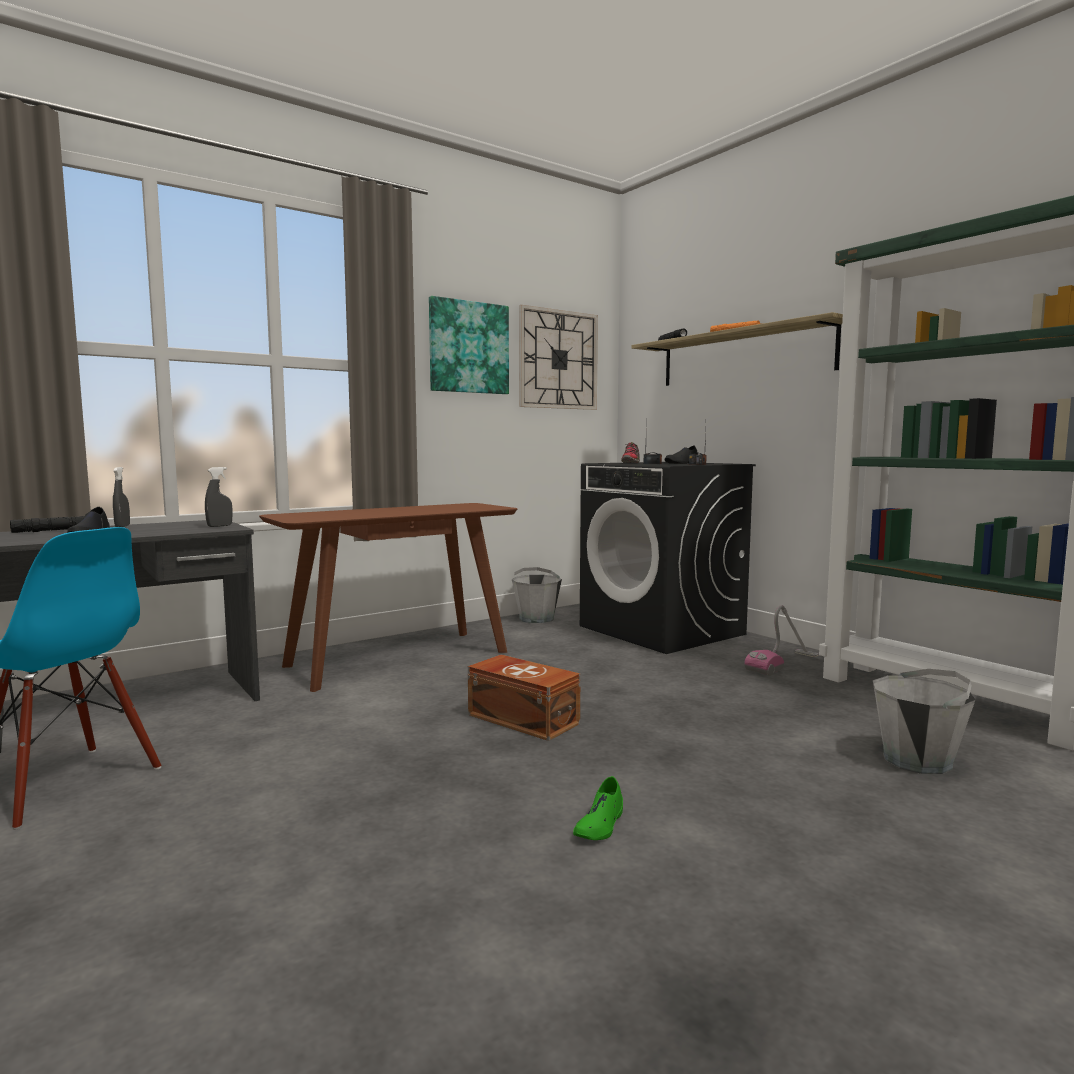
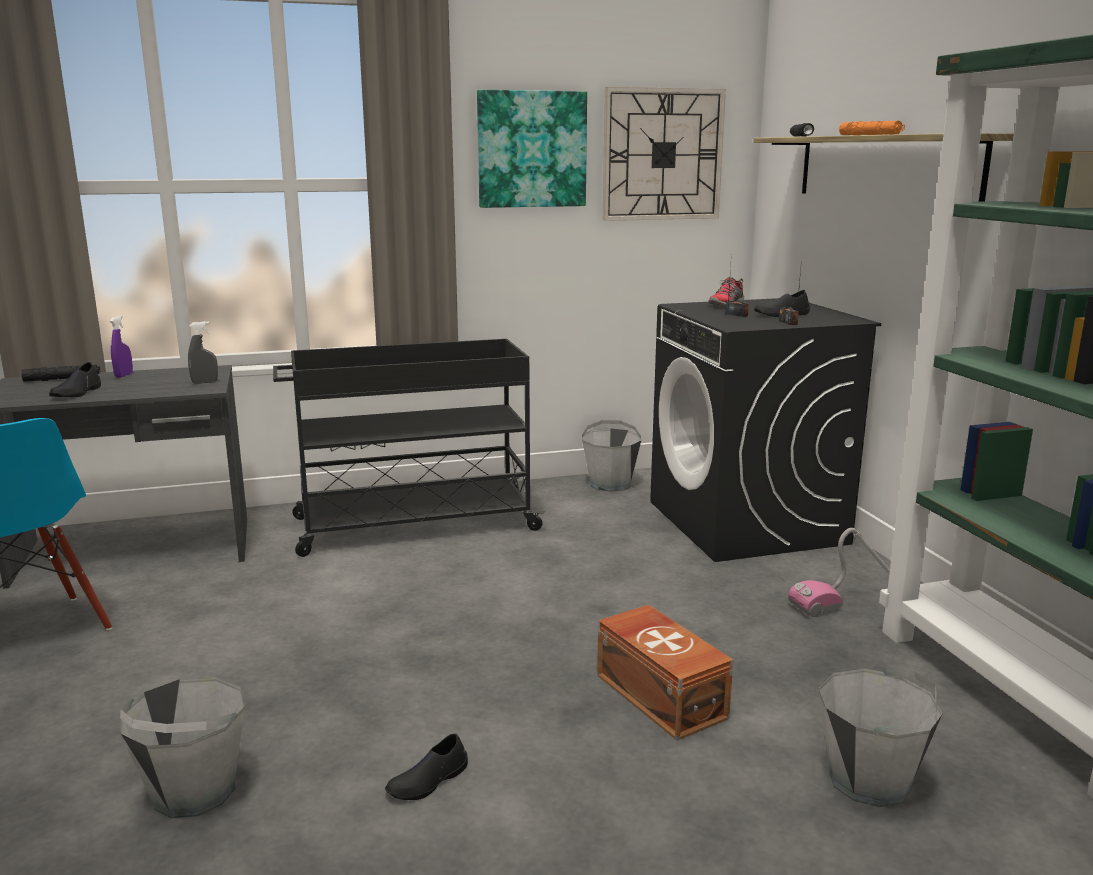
camera: 20 degrees right, 10 degrees up
(122, 526) = (124, 375): grey spray bottle -> purple spray bottle
(381, 878) = (193, 791): none -> grey bucket
(398, 658) = (412, 524): brown console table -> black cart
(523, 718) = (469, 630): brown storage box -> brown storage box (660, 694)
(600, 824) = (428, 781): green shoe -> black shoe

